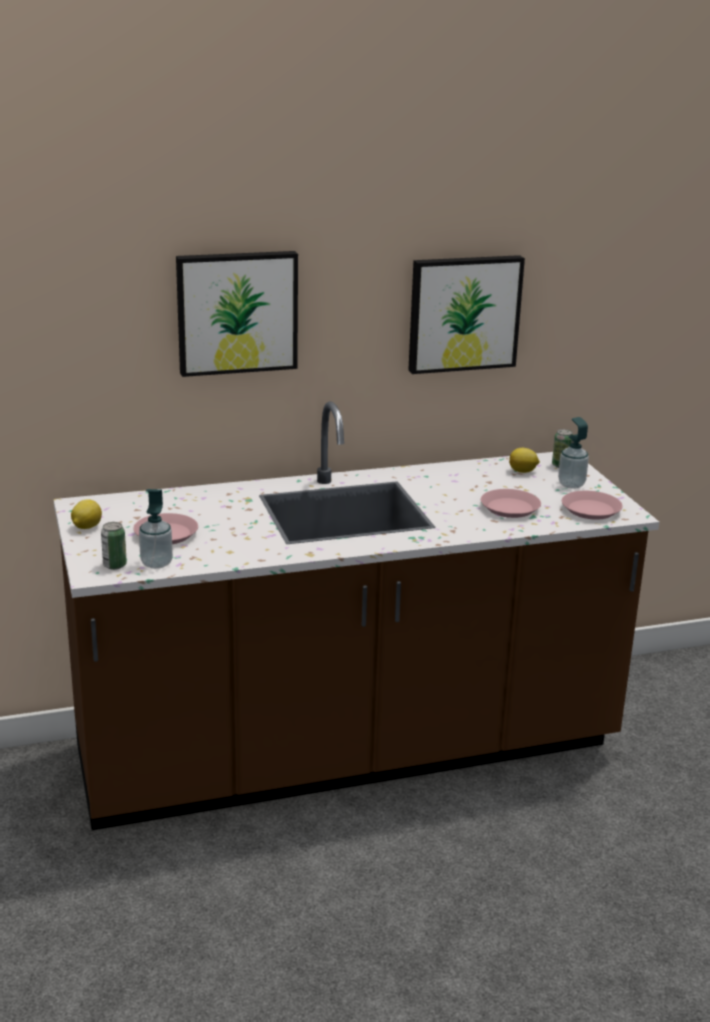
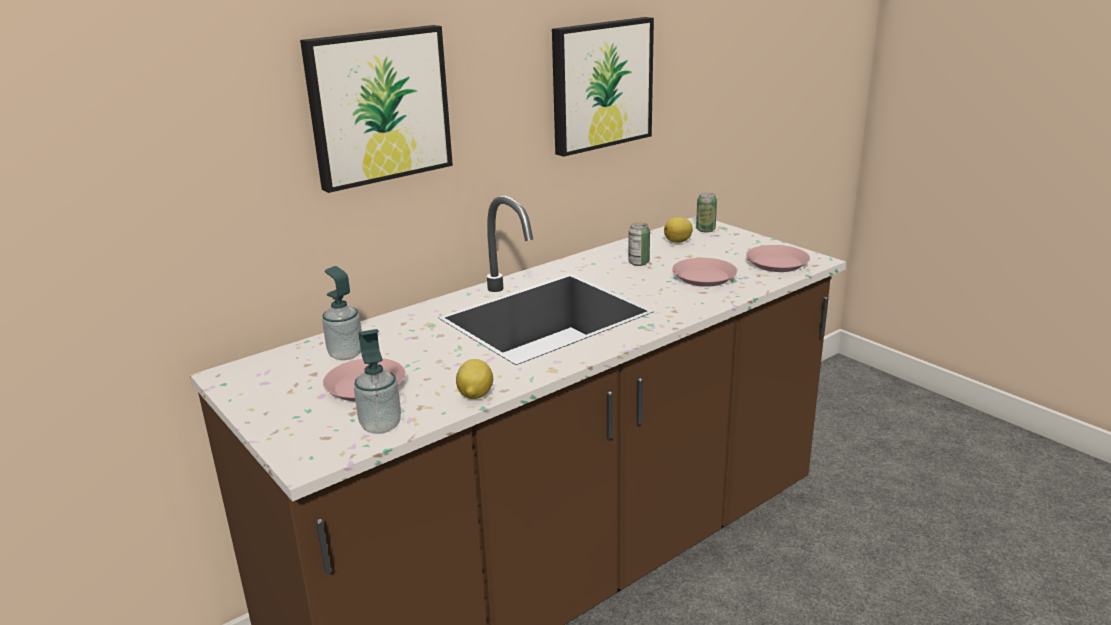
camera: 20 degrees left, 0 degrees up
(86, 527) = (256, 400): lemon -> lemon (475, 395)
(114, 565) = (328, 442): can -> can (638, 263)
(571, 484) = (733, 244): soap dispenser -> soap dispenser (346, 354)

